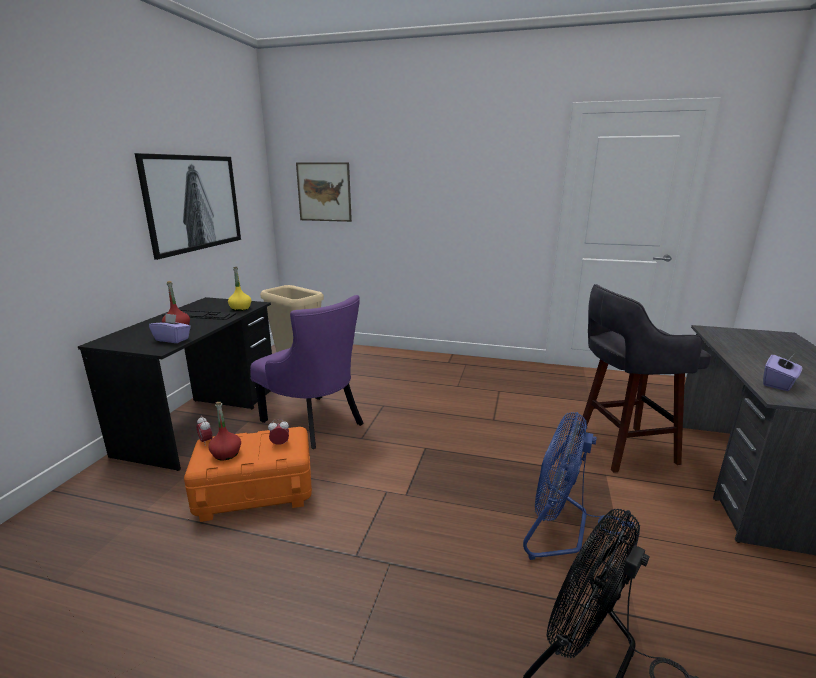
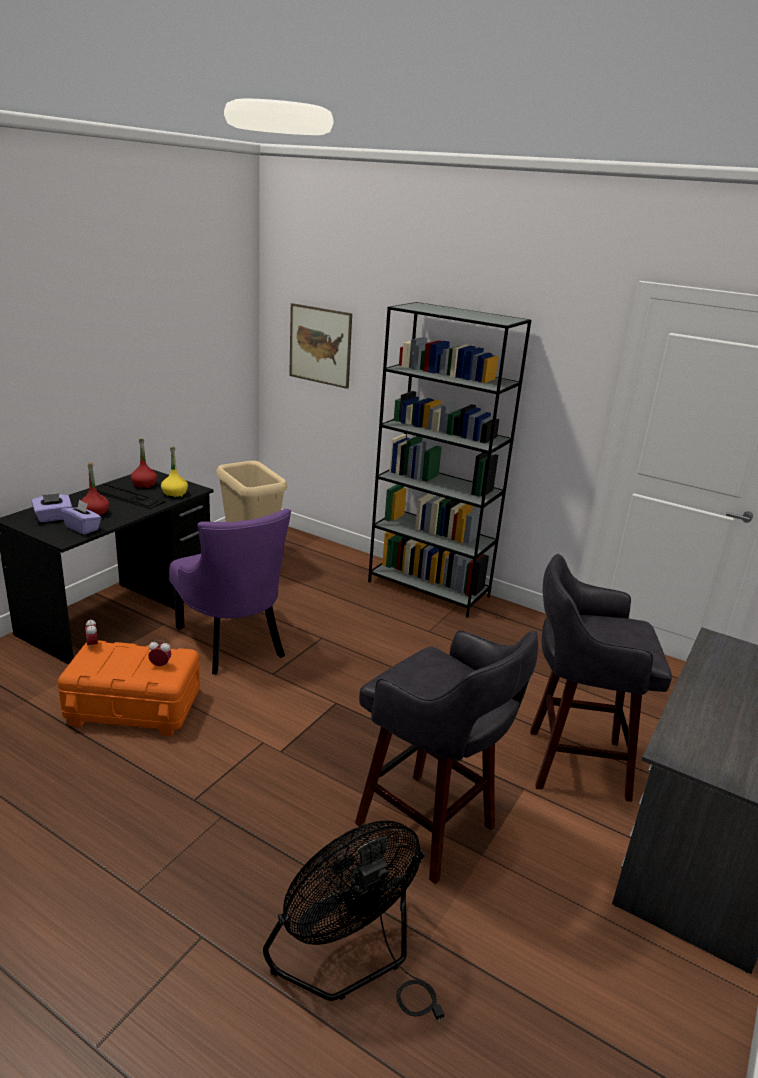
camera: 15 degrees right, 5 degrees up
(194, 203) = (148, 359): picture -> none
(226, 454) = (104, 664): red bottle -> red bottle (144, 485)
(438, 360) = (429, 589): none -> grey bookcase
(565, 524) = (429, 829): blue fan -> grey stool
(778, 383) = (695, 735): purple tissue box -> purple tissue box (53, 518)

